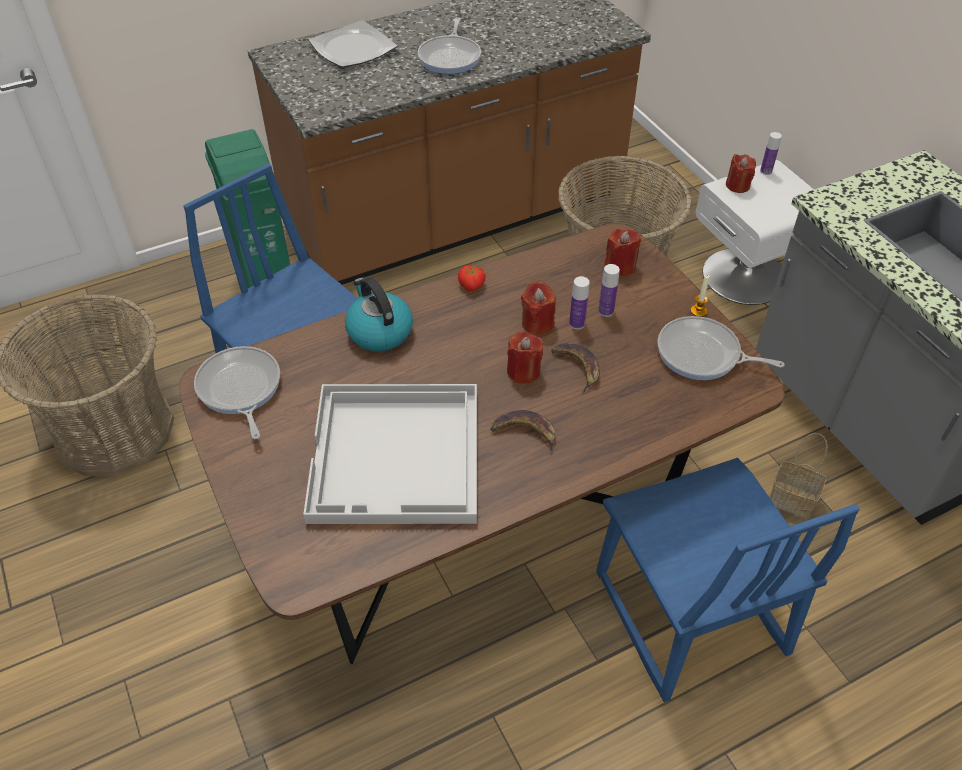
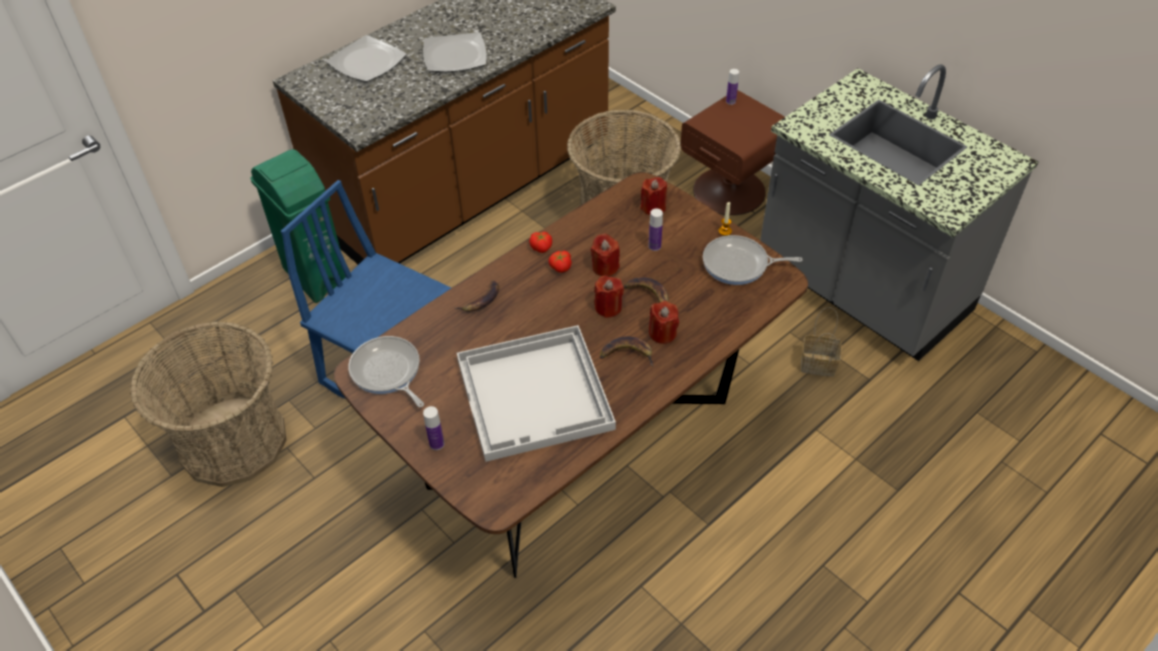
camera: 15 degrees left, 0 degrees up
(379, 331) = (481, 301): kettle -> banana
(450, 57) = (455, 55): frying pan -> plate
(484, 311) = (560, 267): none -> tomato
(577, 323) = (636, 261): bottle -> bottle (437, 444)
(688, 614) = (765, 471): blue chair -> none
(737, 185) = (712, 118): red candle -> red candle (662, 333)
(745, 275) = (730, 190): white nightstand -> brown nightstand

